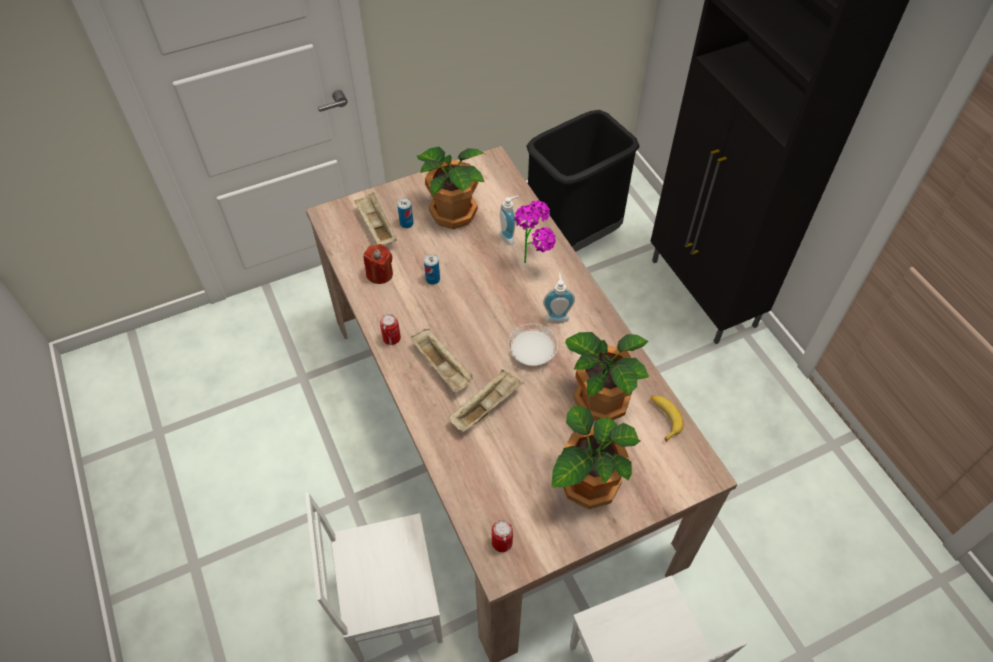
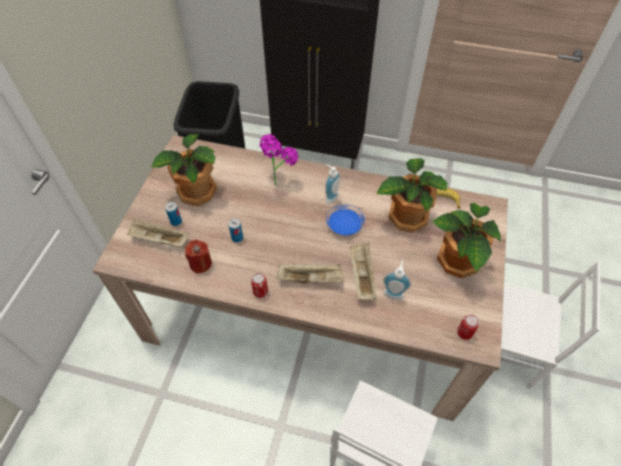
camera: 50 degrees left, 0 degrees up
(509, 237) = (248, 178): soap dispenser -> soap dispenser (393, 293)
(532, 353) = (344, 226): white plate -> blue plate

